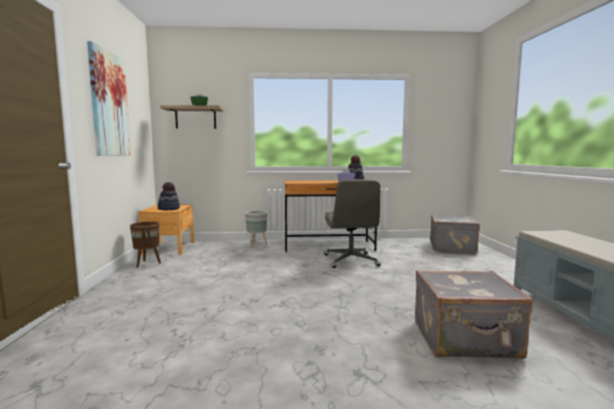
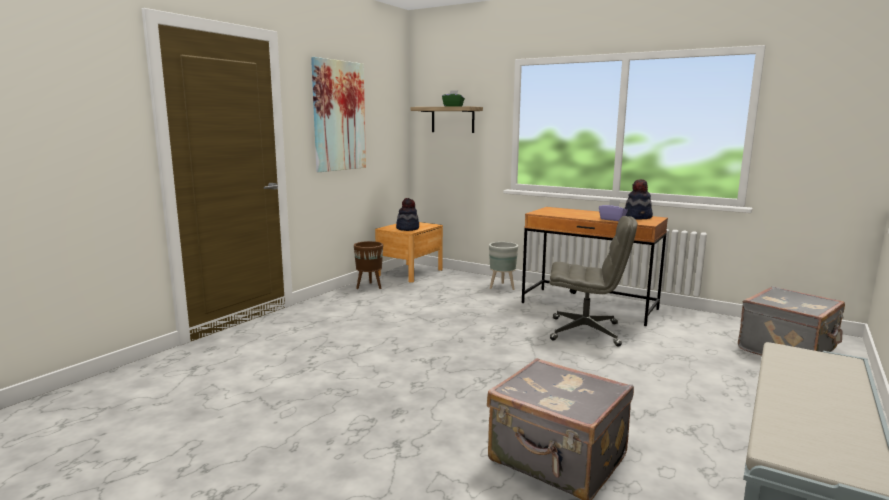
camera: 35 degrees right, 5 degrees up
(351, 261) = (586, 332): grey office chair -> grey office chair turned 105 degrees counterclockwise

